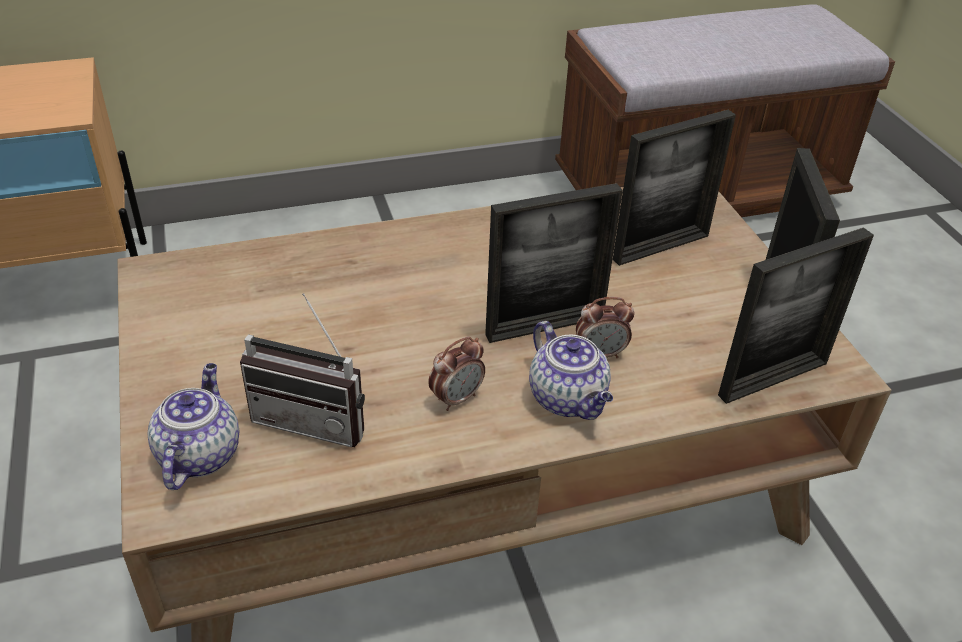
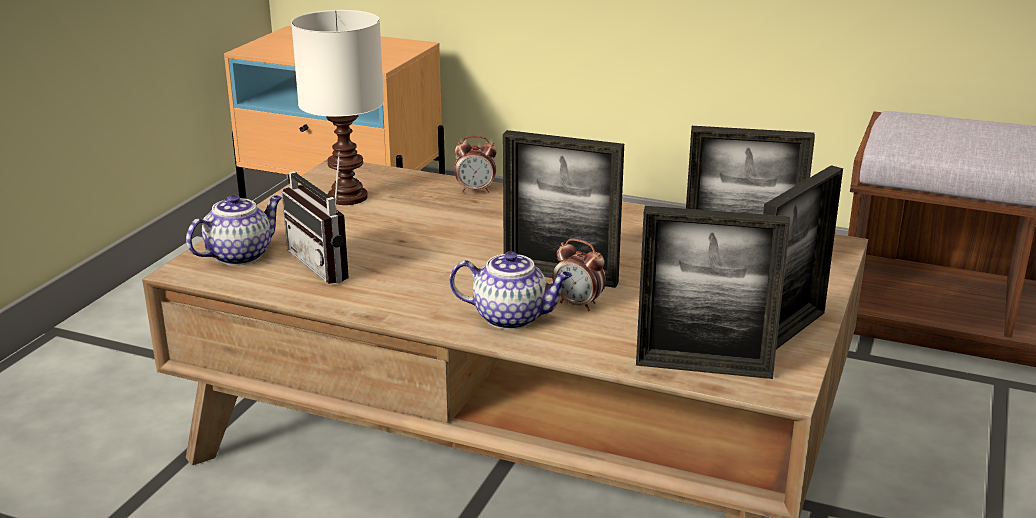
camera: 40 degrees right, 15 degrees down
(215, 313) = (347, 198): none -> white table lamp
(457, 398) = (433, 288): alarm clock -> alarm clock (476, 190)
(569, 399) = (512, 317): teapot -> teapot turned 90 degrees counterclockwise

